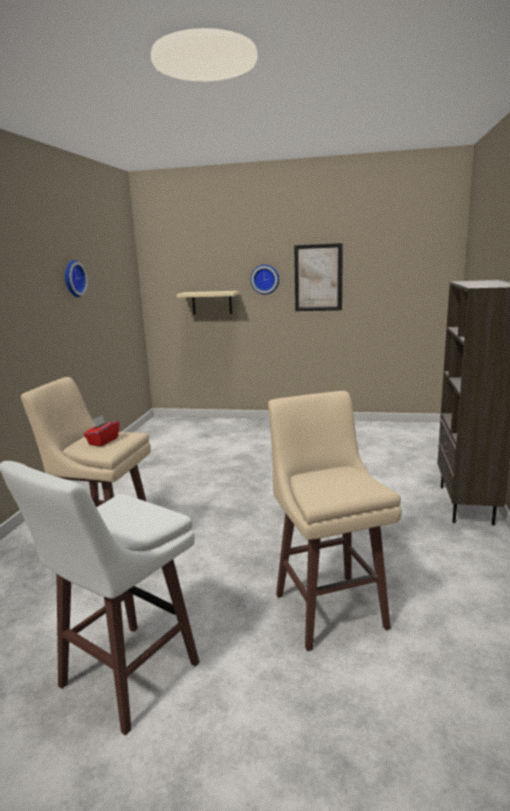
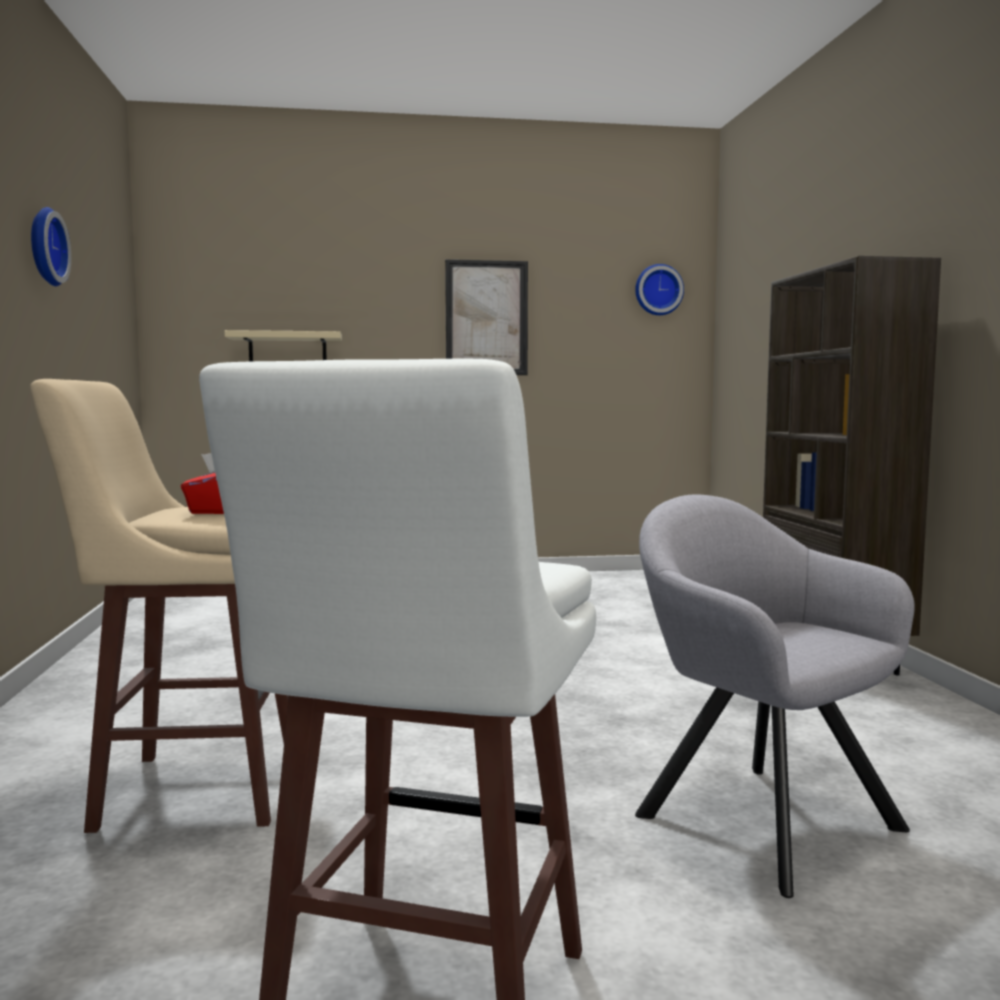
camera: 20 degrees left, 10 degrees down
(265, 279) = (391, 316): wall clock -> wall clock (658, 290)
(329, 608) = (757, 816): beige stool -> grey armchair

